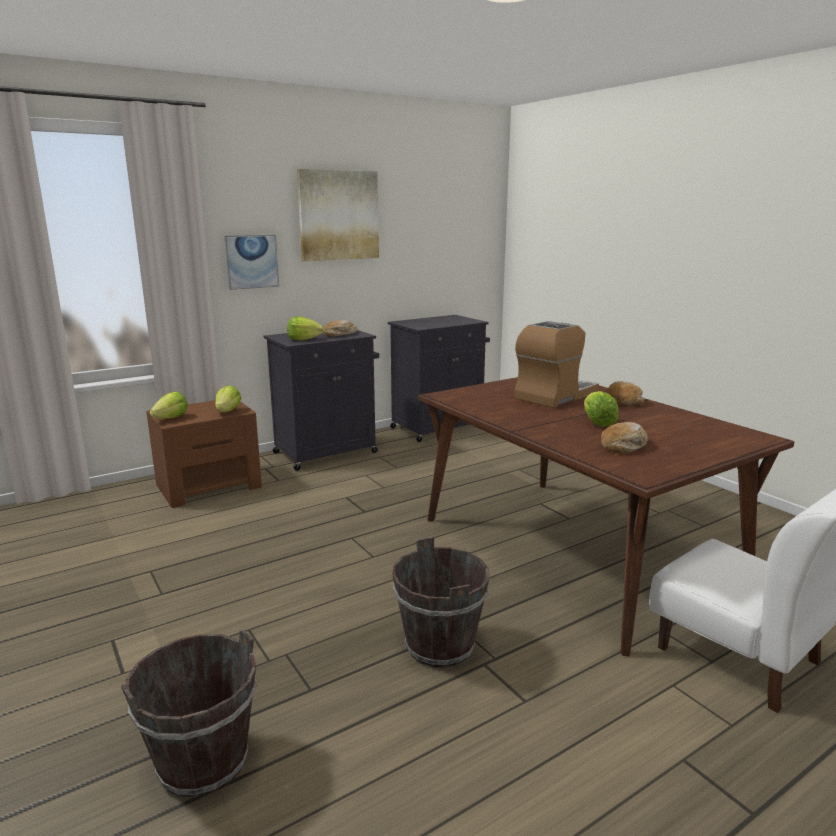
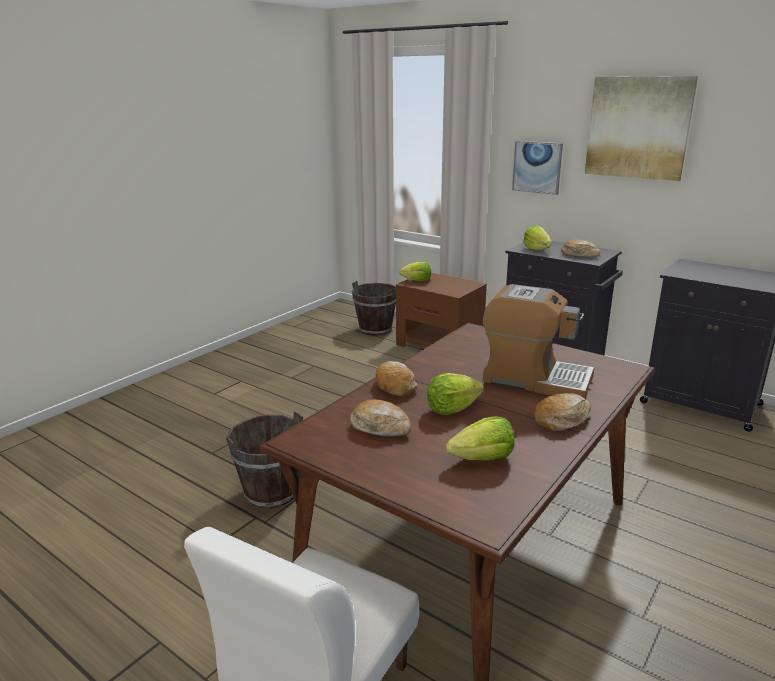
camera: 70 degrees right, 5 degrees up
(203, 762) = (149, 438): brown bucket -> brown bucket (376, 329)
(227, 411) = (449, 290): lettuce -> lettuce (483, 459)
(545, 432) = (394, 386): none -> bread

